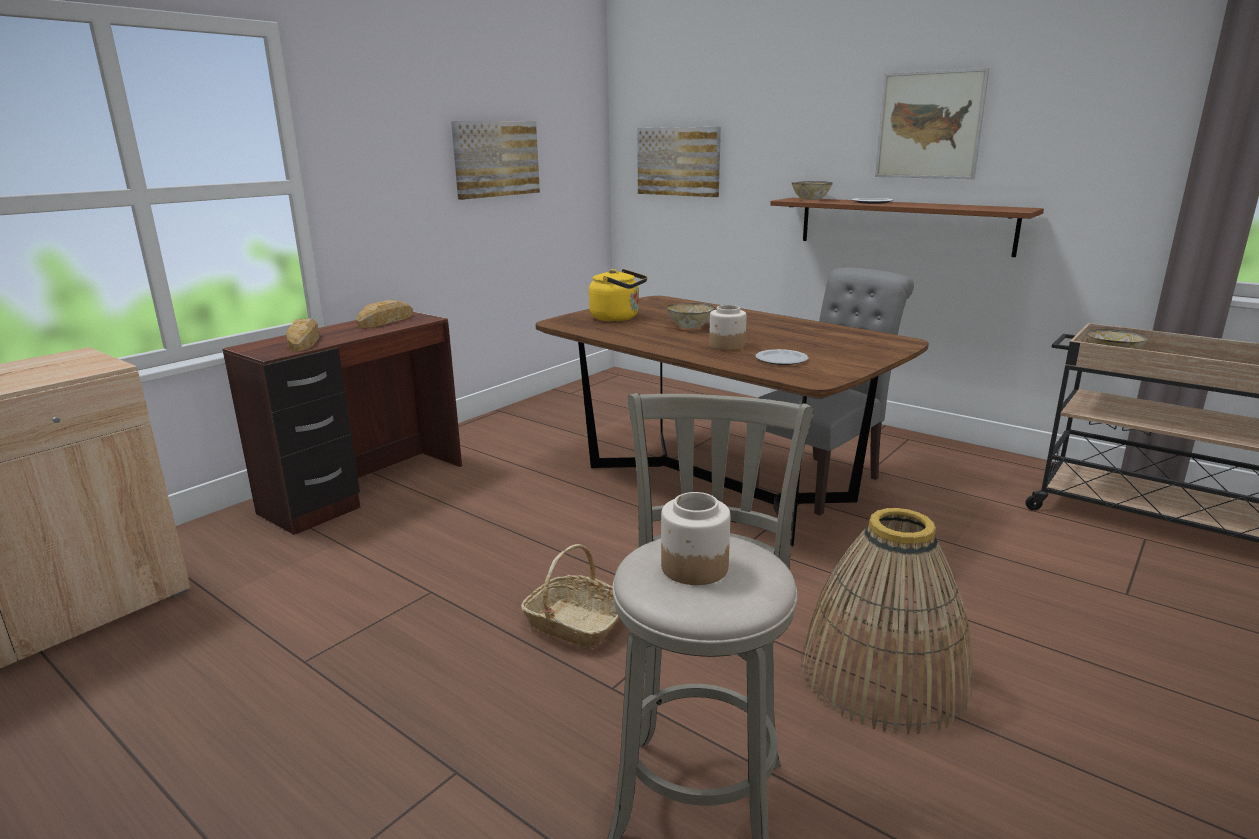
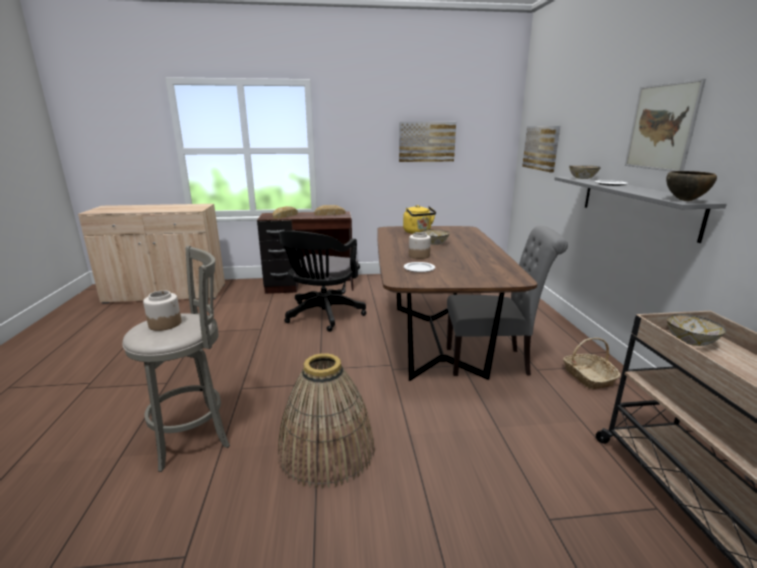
camera: 45 degrees right, 0 degrees up
(497, 523) = (322, 316): none -> black office chair
(574, 624) = (274, 362): basket -> basket (588, 377)
(903, 225) = (636, 204): brown shelf -> grey shelf
(1015, 209) = (685, 200): none -> brown bowl

